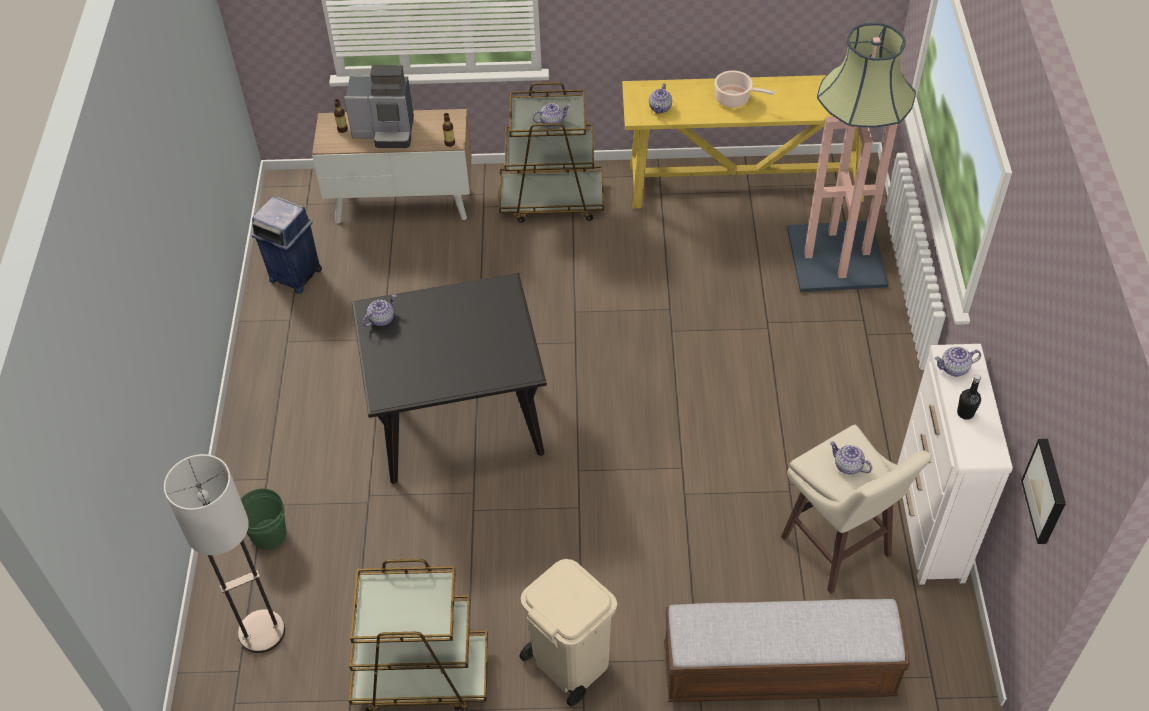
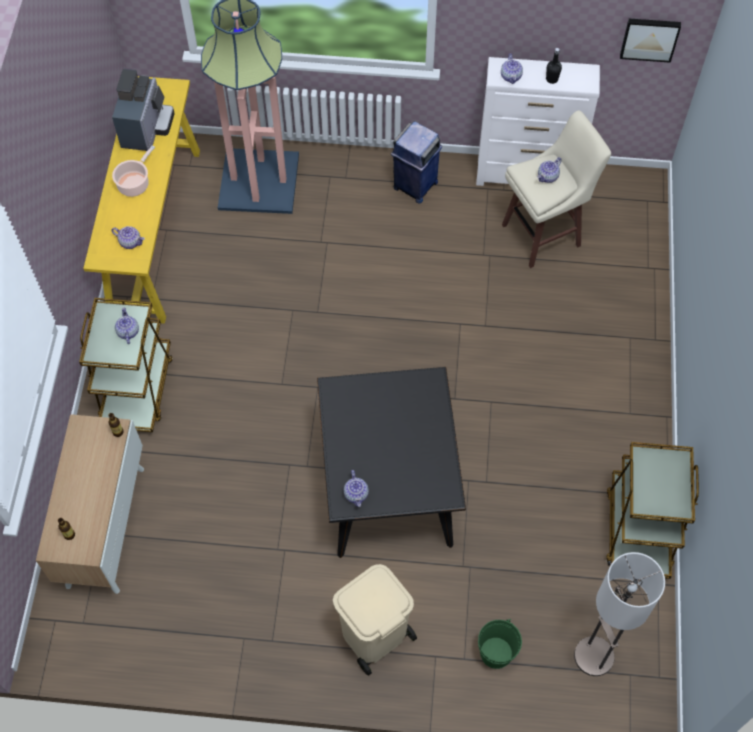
camera: 85 degrees left, 10 degrees up
(295, 274) = (183, 634): blue trash can -> blue trash can (415, 186)
(381, 319) = (356, 494): teapot -> teapot turned 150 degrees counterclockwise
(386, 131) = (84, 491): coffee machine -> coffee machine (146, 128)
(569, 661) = (629, 422): beige trash can -> beige trash can (374, 636)
(777, 672) = (641, 289): bench -> none

